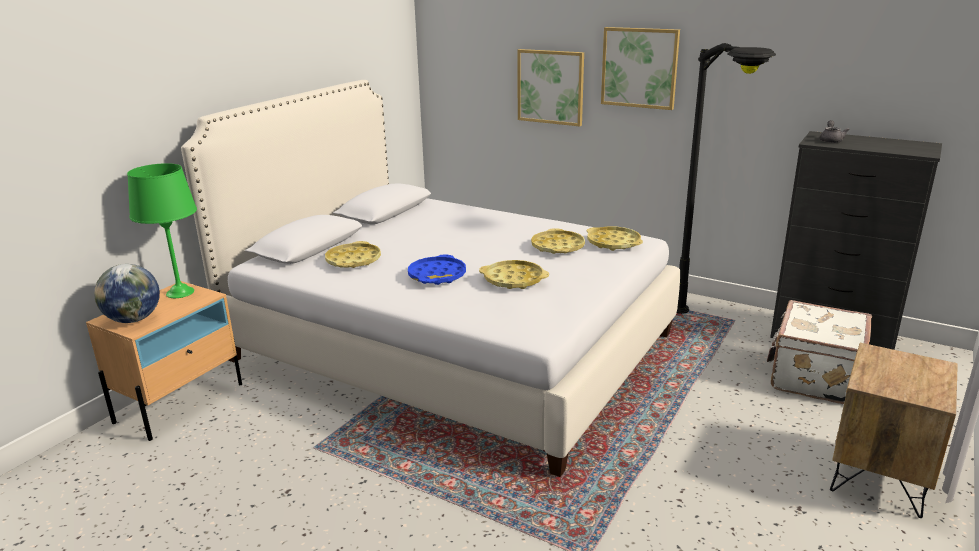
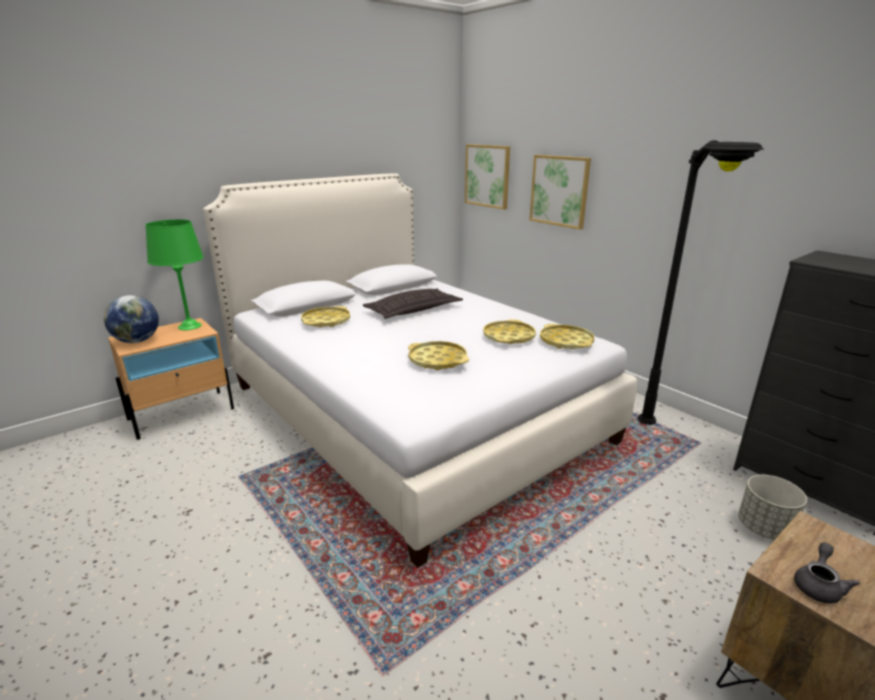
camera: 20 degrees right, 0 degrees up
(436, 234) = (413, 310): none -> pillow
(437, 275) = (377, 345): blue tray -> none
(639, 67) = (640, 174): picture -> picture (487, 176)
(813, 377) = (764, 528): white suitcase -> grey planter
(831, 140) = (836, 261): grey teapot -> grey teapot (818, 585)

